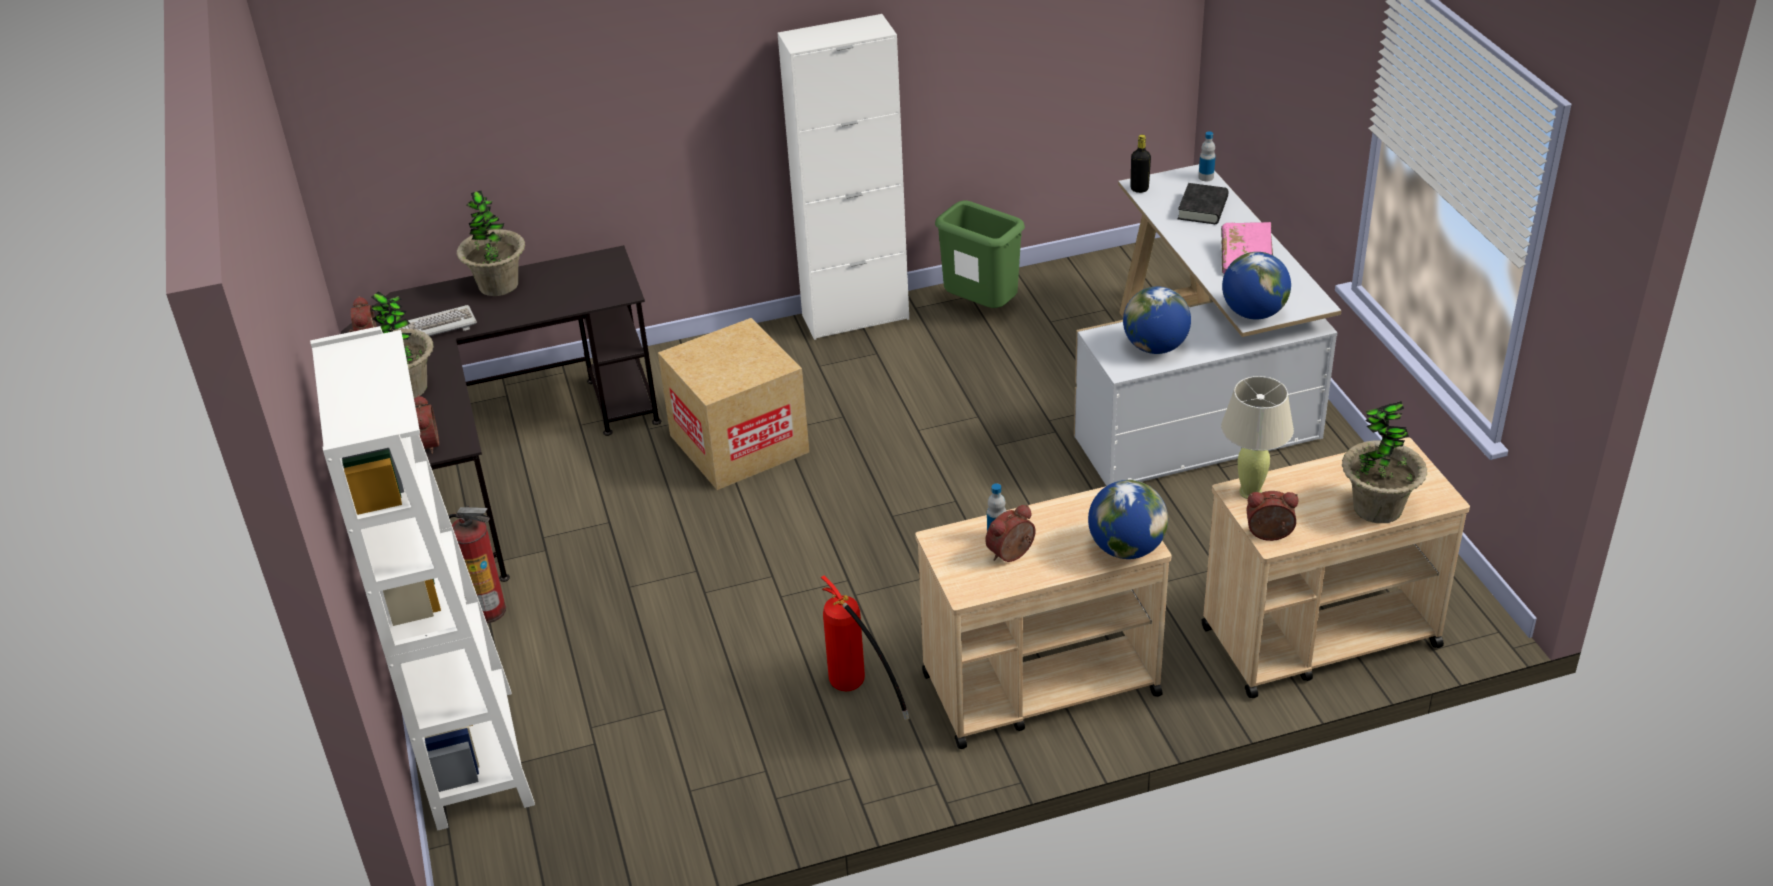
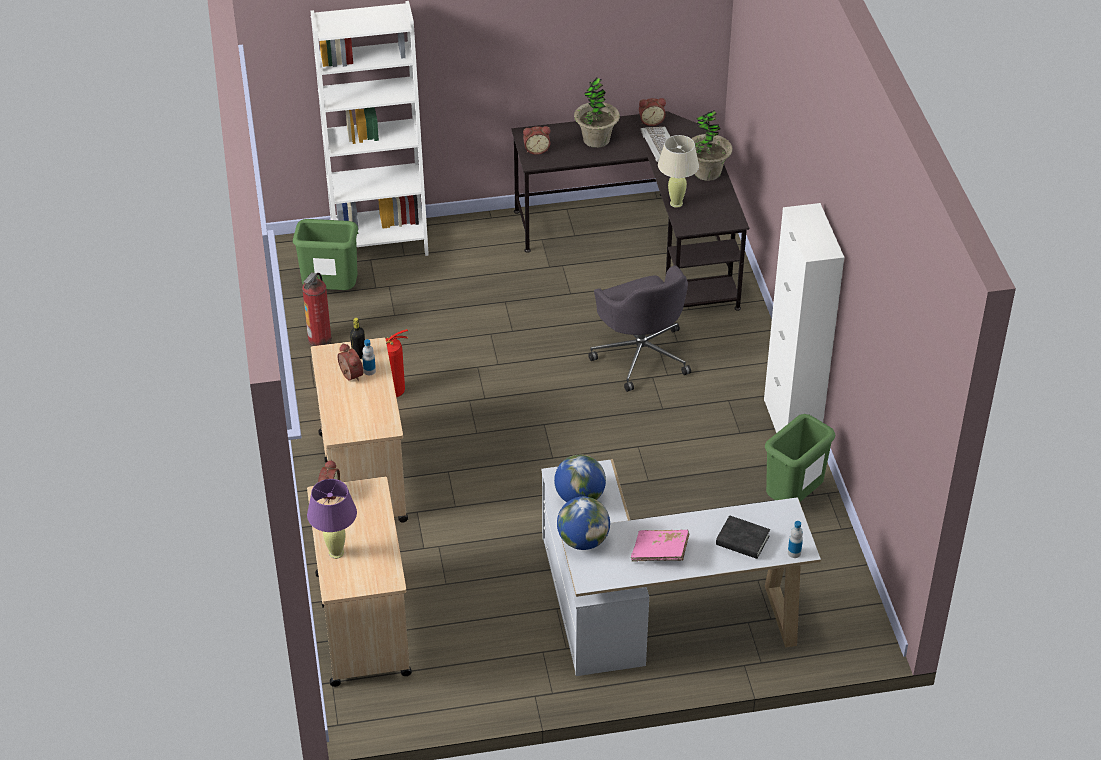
camera: 95 degrees right, 5 degrees up
(488, 610) = (499, 244): fire extinguisher -> fire extinguisher (320, 339)
(605, 800) = (331, 291): none -> green trash can
(739, 443) = (641, 355): cardboard box -> grey office chair
(1126, 549) = (338, 425): globe -> none
(1139, 189) = (781, 507): black bottle -> black bottle (359, 355)
(1250, 492) = (373, 493): beige table lamp -> beige table lamp (676, 203)
(1377, 508) = (336, 552): potted plant -> purple table lamp

